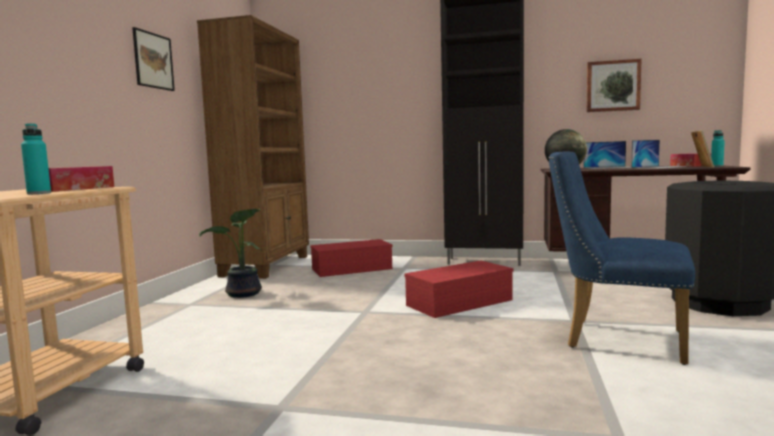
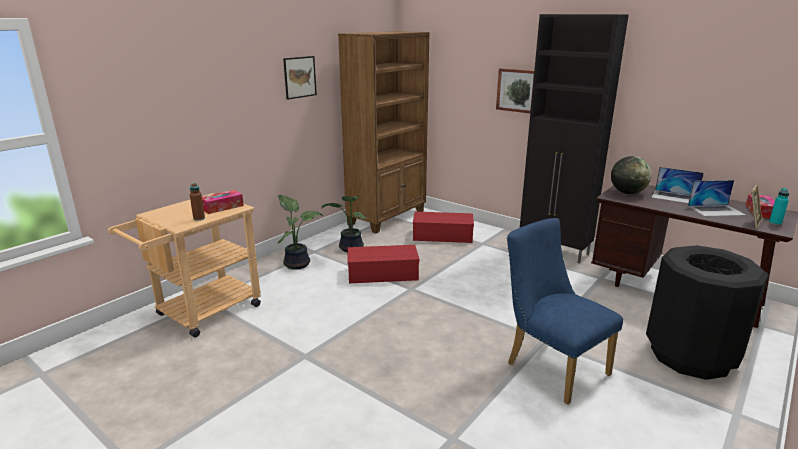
camera: 25 degrees right, 15 degrees up
(39, 193) = (199, 219): turquoise bottle -> brown bottle
(174, 318) = (297, 264): none -> potted plant
(460, 302) = (483, 296): red storage box -> red storage box (383, 273)
(612, 86) = (707, 113): picture -> picture (517, 90)

